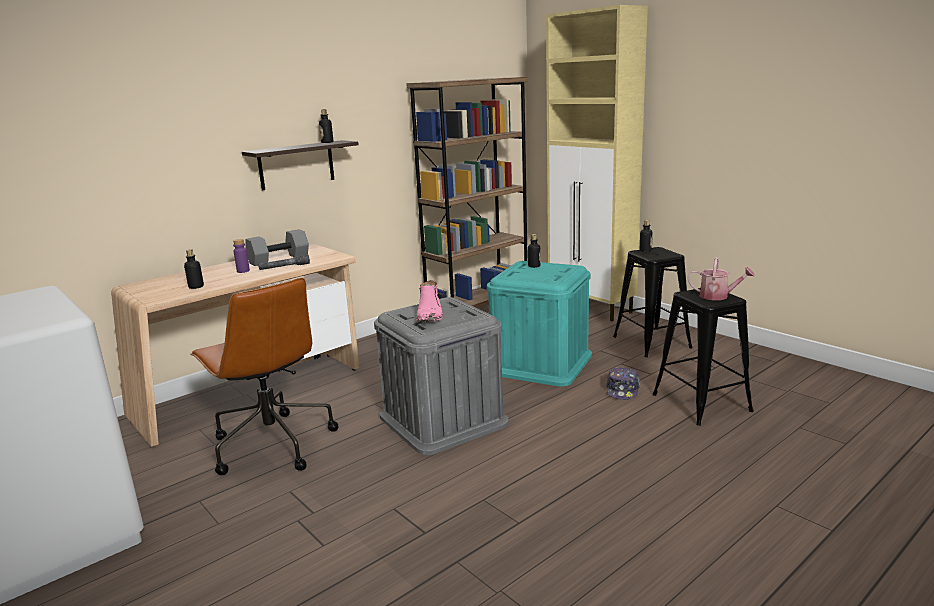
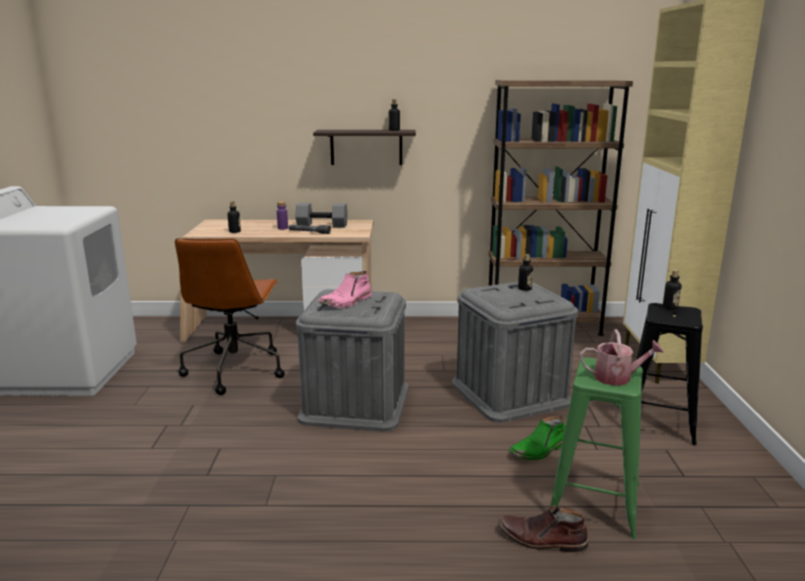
camera: 40 degrees right, 0 degrees up
(540, 363) = (510, 393): turquoise storage box -> grey storage box
(622, 390) = (538, 450): cap -> green boot
(701, 403) = (594, 500): black stool -> green stool
(716, 438) = (541, 540): none -> brown boot
(718, 296) = (617, 378): watering can -> watering can turned 60 degrees counterclockwise

